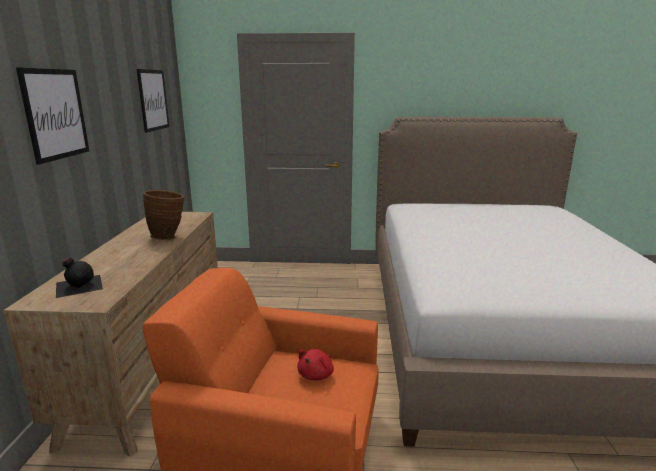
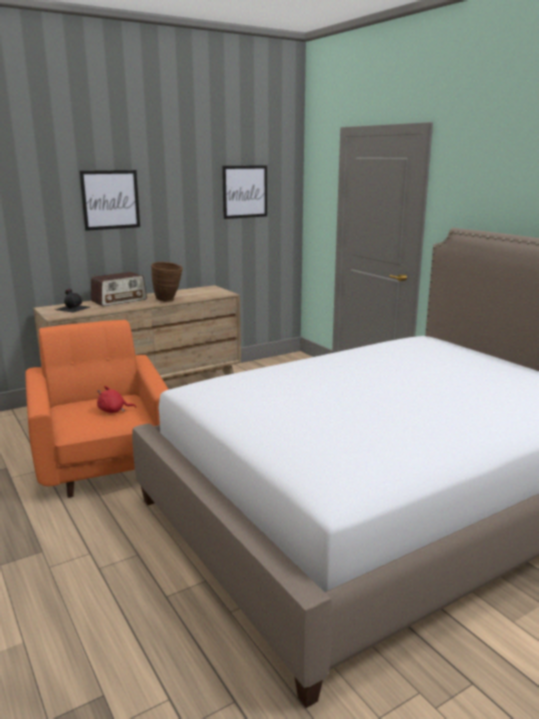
camera: 55 degrees right, 0 degrees up
(109, 256) = (119, 300): none -> radio

